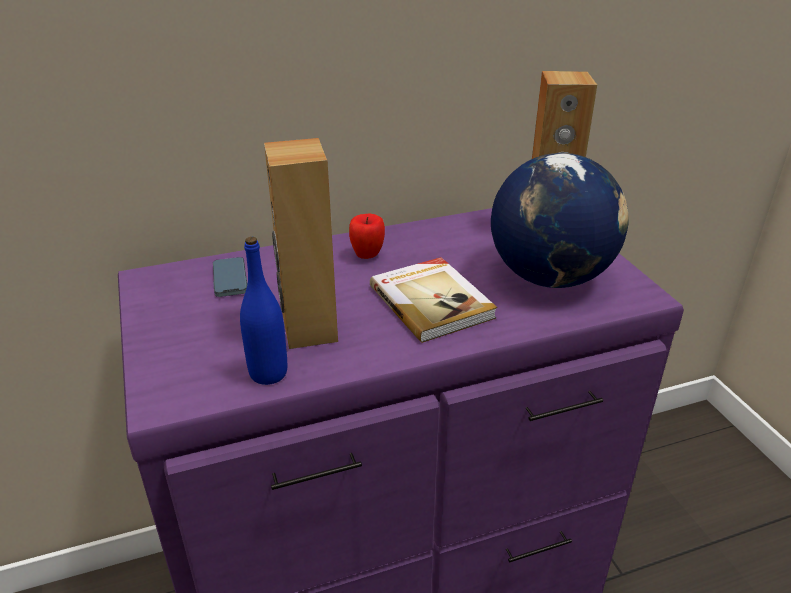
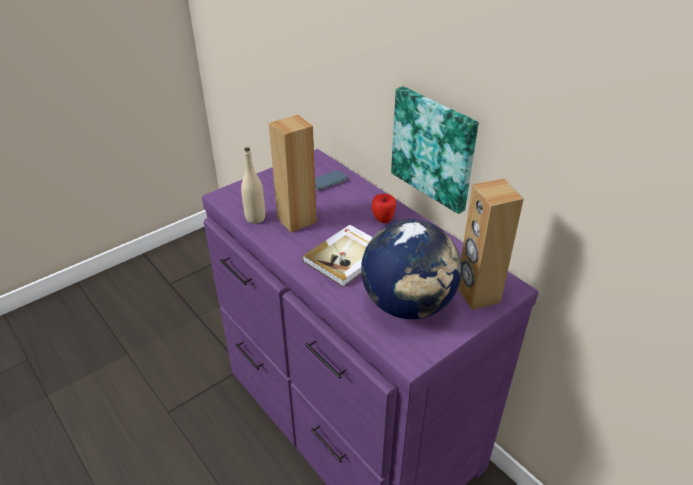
camera: 70 degrees right, 5 degrees up
(268, 373) = (255, 218): blue bottle -> beige bottle
(366, 123) = (434, 148): none -> picture

